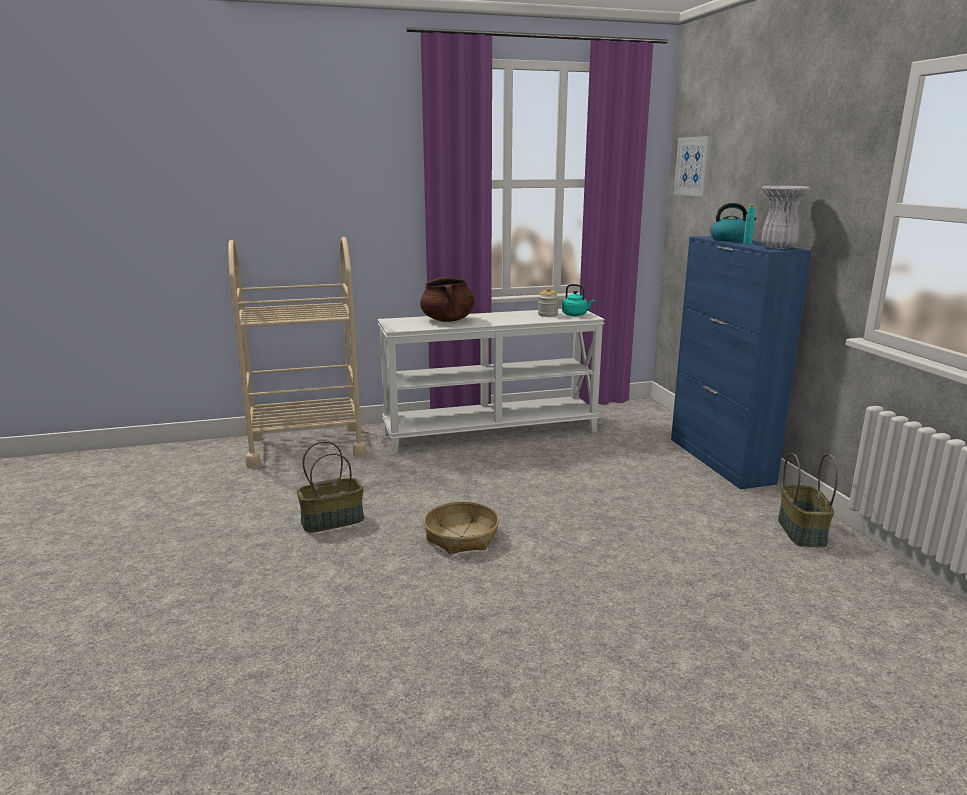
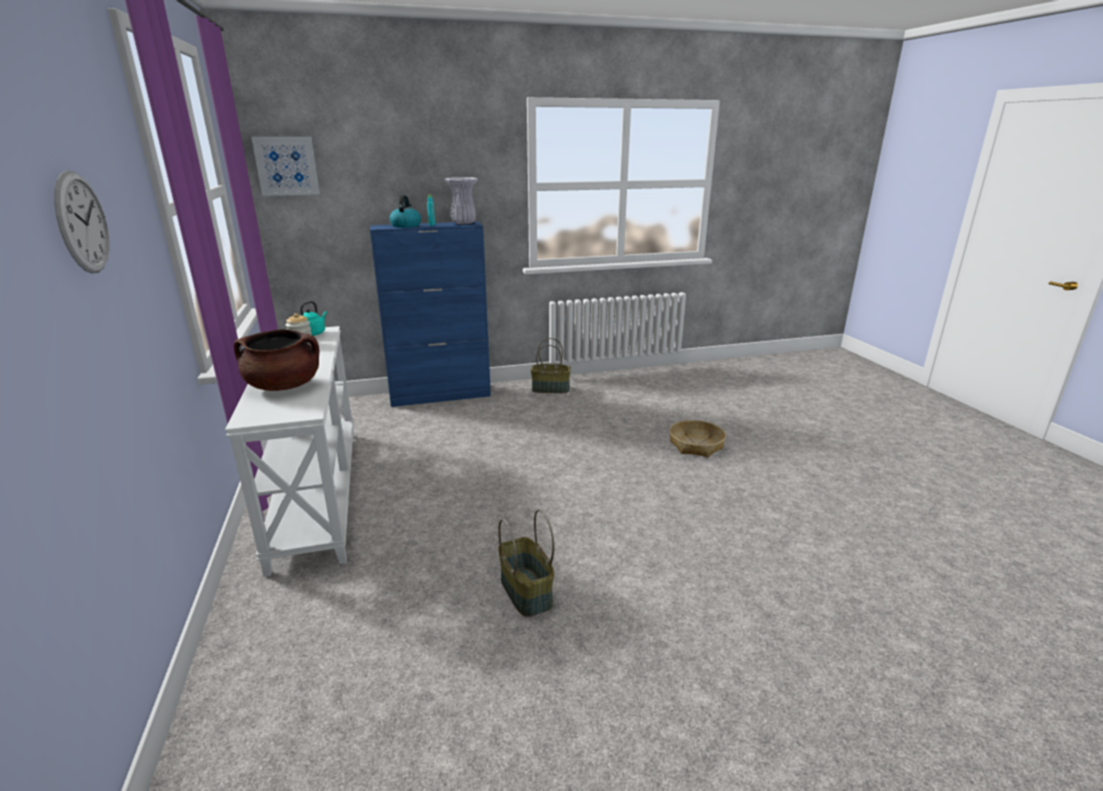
camera: 90 degrees left, 5 degrees up
(306, 445) = (269, 658): beige cart -> none
(325, 176) = (82, 223): none -> wall clock
(462, 537) = (560, 508): basket -> basket (696, 445)

